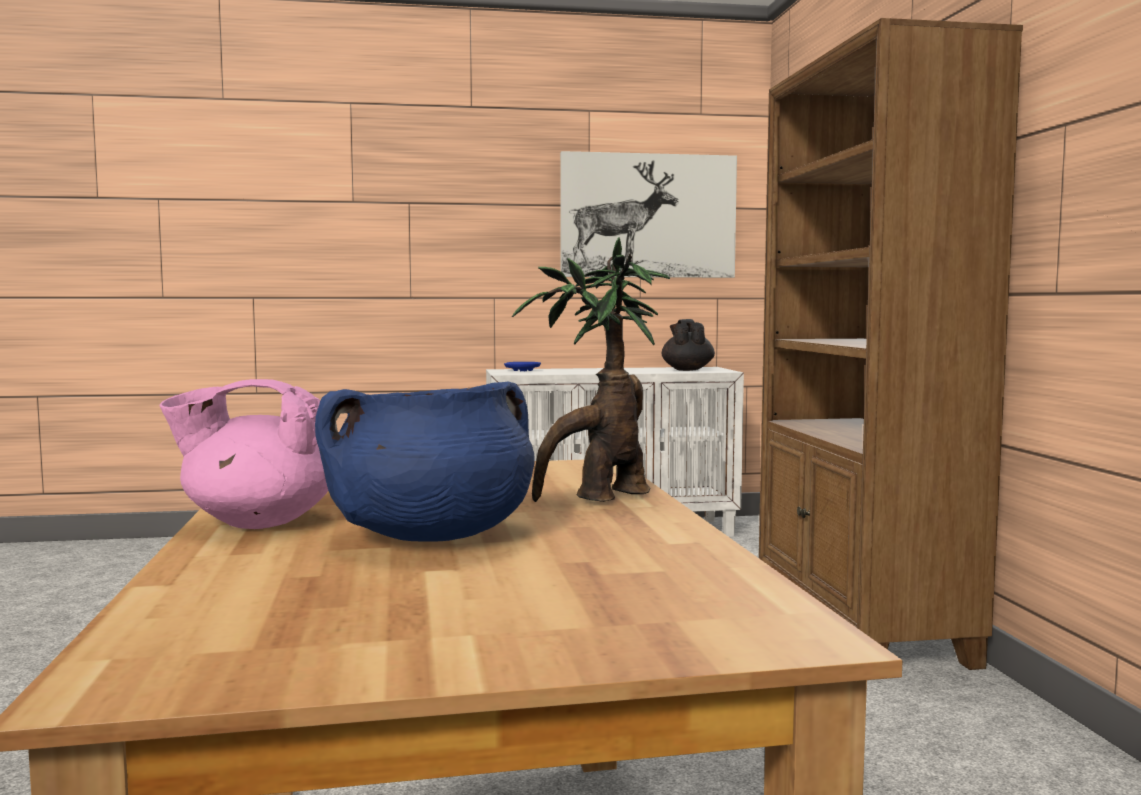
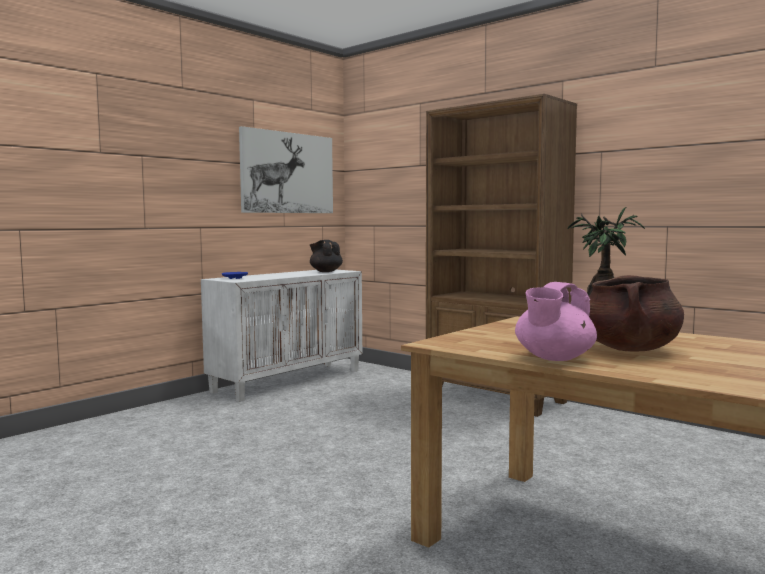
camera: 40 degrees left, 0 degrees up
(431, 535) = (630, 349): blue cooking pot -> brown cooking pot

